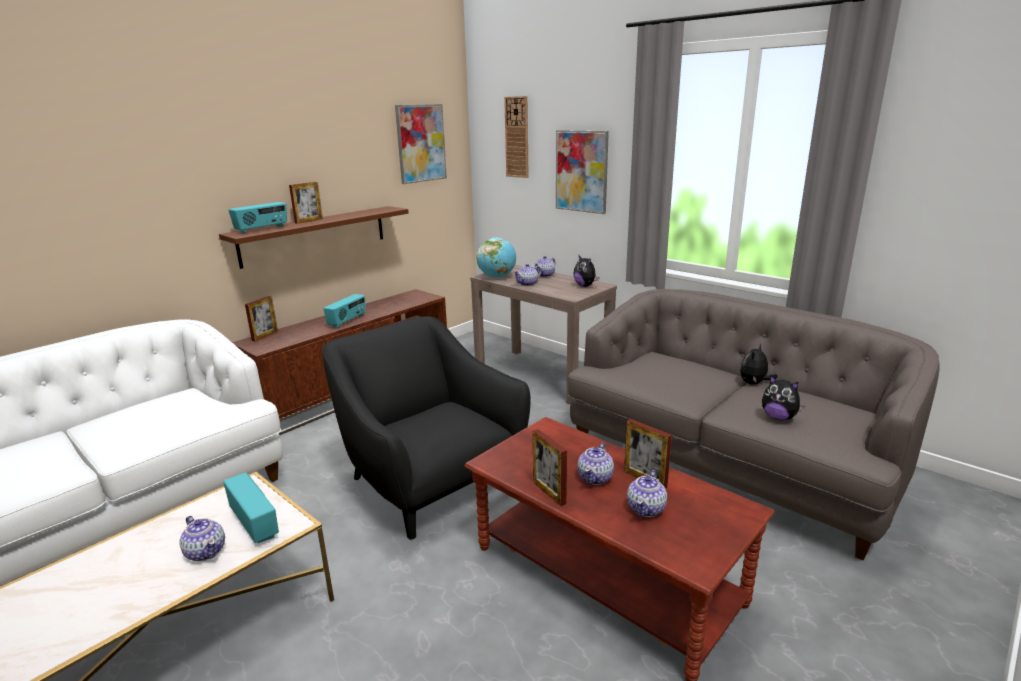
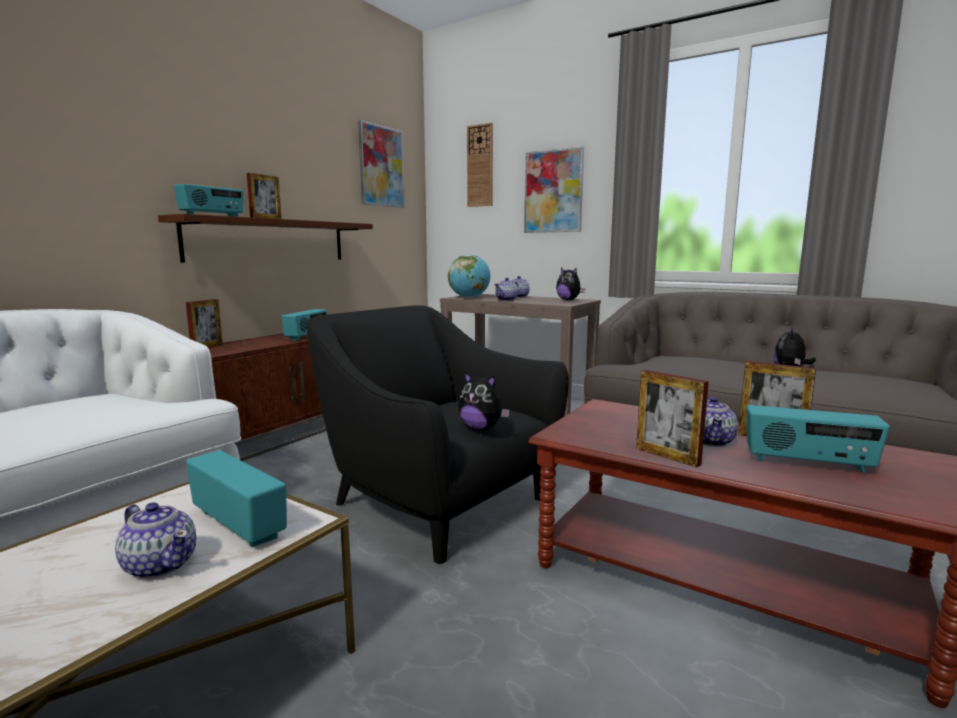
camera: 10 degrees left, 10 degrees down
(646, 508) = (807, 463): teapot -> radio
(779, 417) = (857, 386): plush toy -> plush toy (481, 428)

